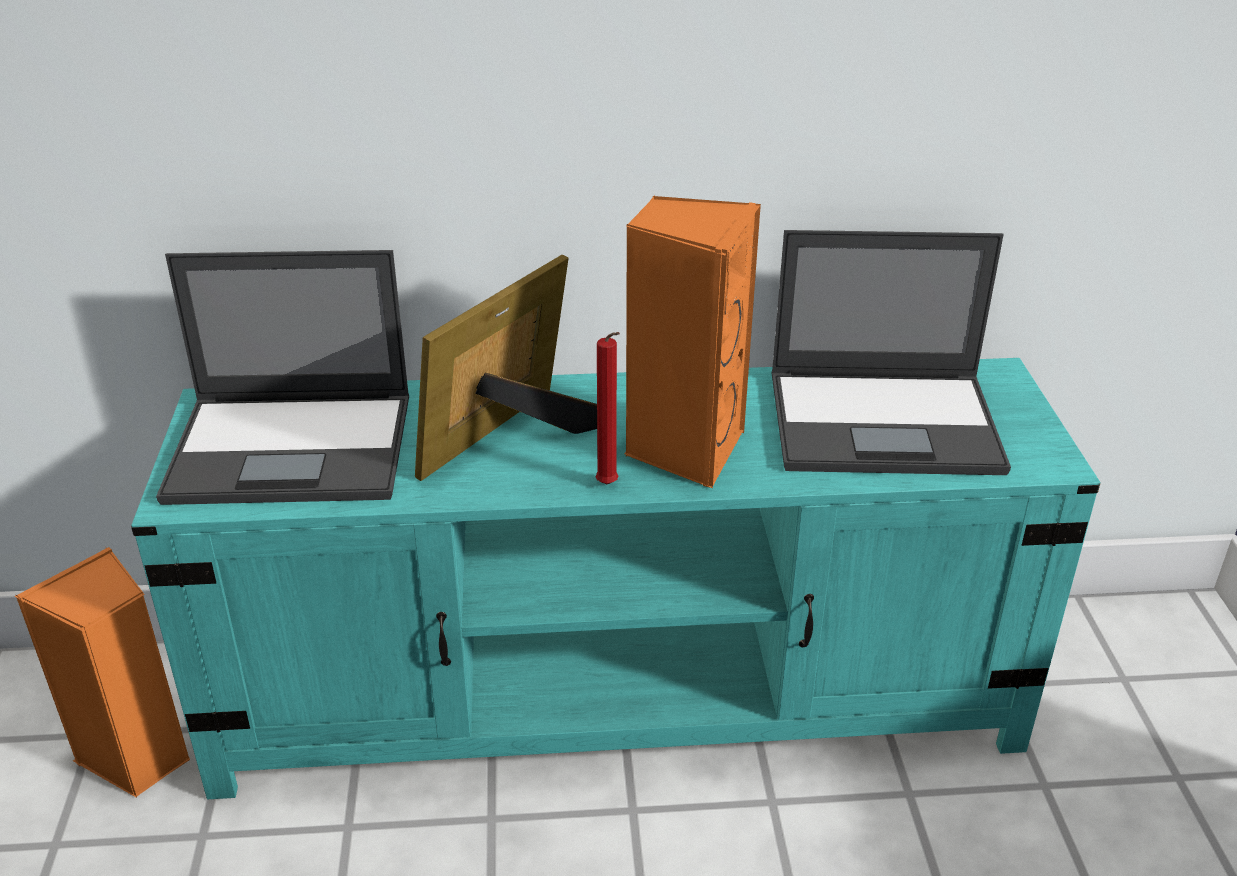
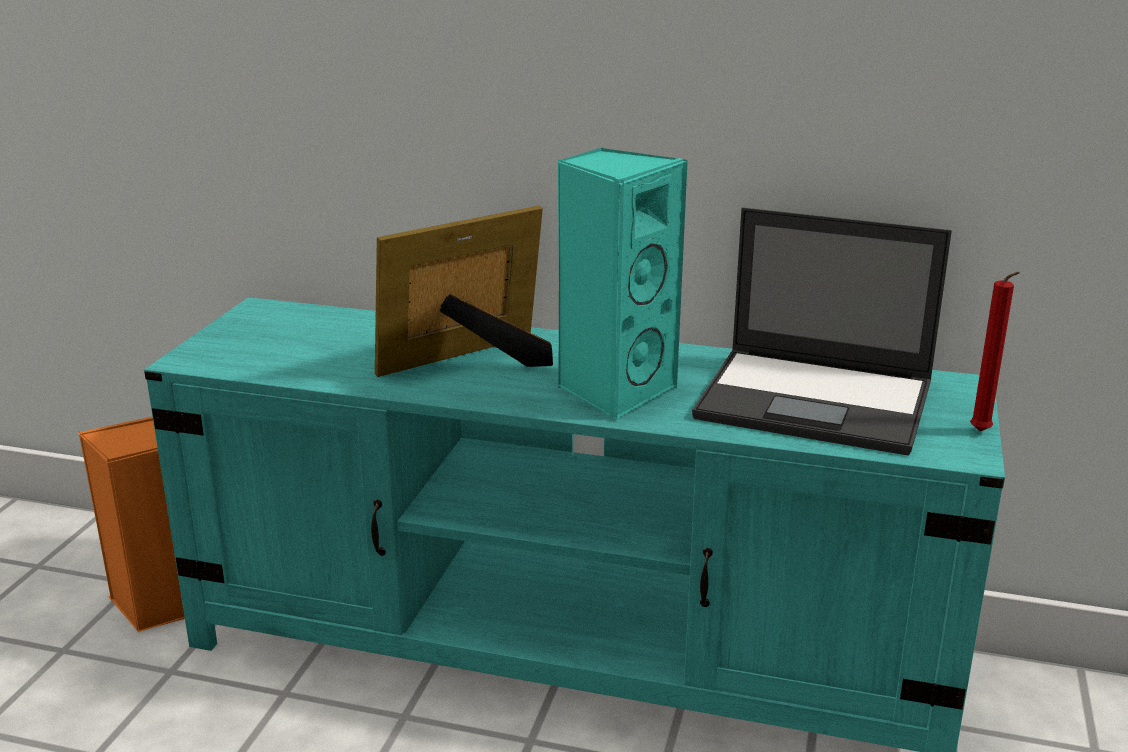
camera: 20 degrees right, 10 degrees down
(295, 448) = (298, 343): laptop -> none
(609, 486) = (528, 404): red candle -> red candle (982, 433)
(684, 448) = (614, 390): orange speaker -> turquoise speaker

